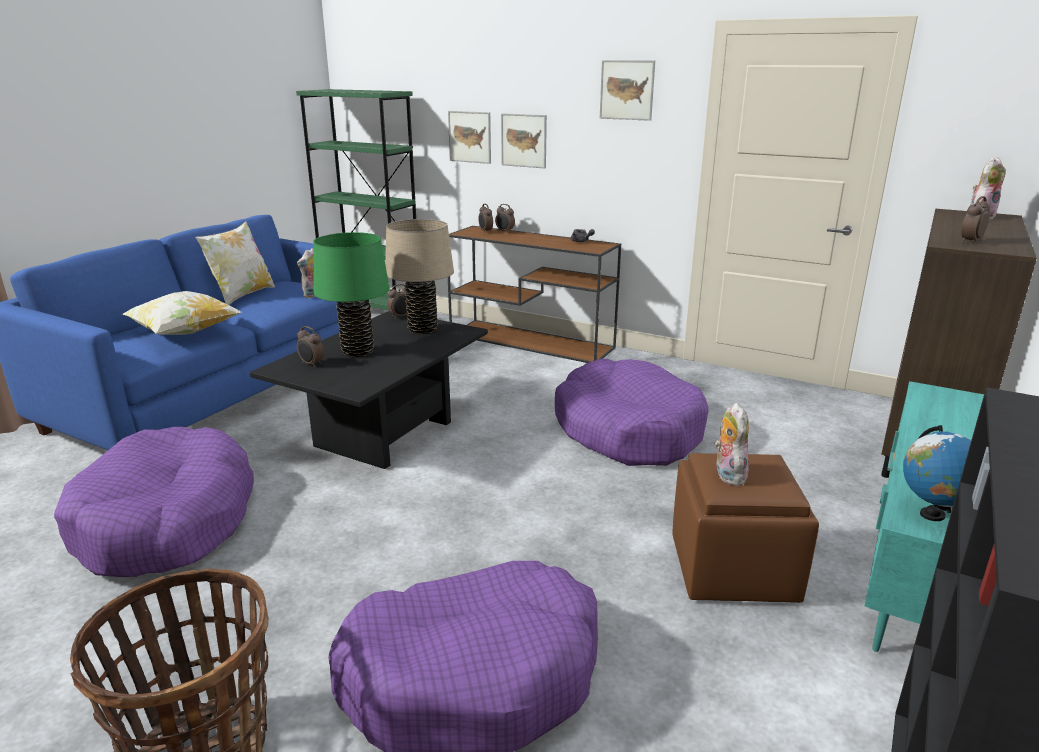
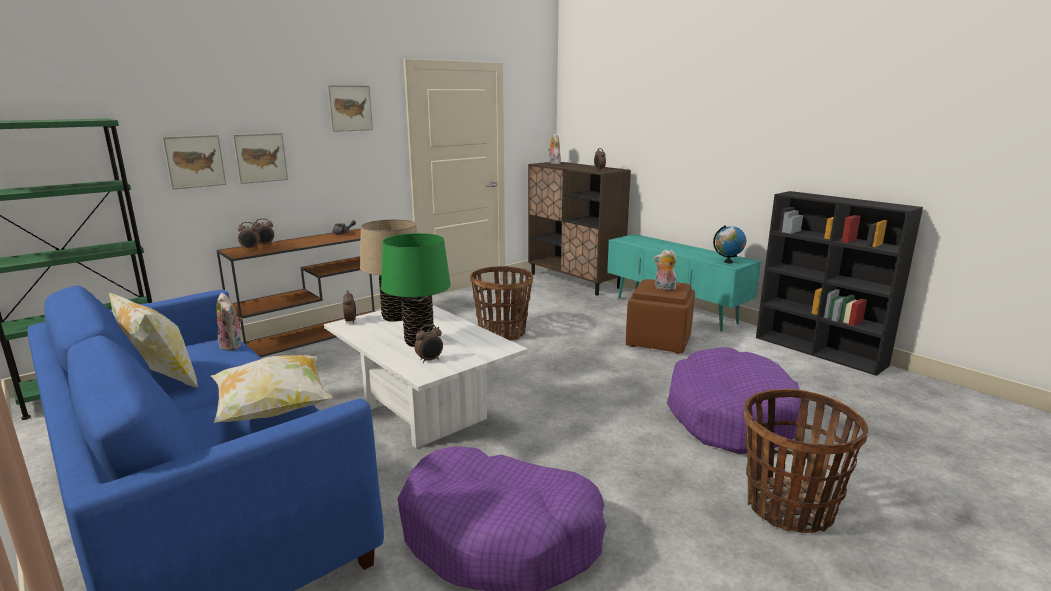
camera: 70 degrees left, 5 degrees down
(384, 434) = (425, 413): black coffee table -> white coffee table
(628, 430) = (502, 333): purple dog bed -> basket

